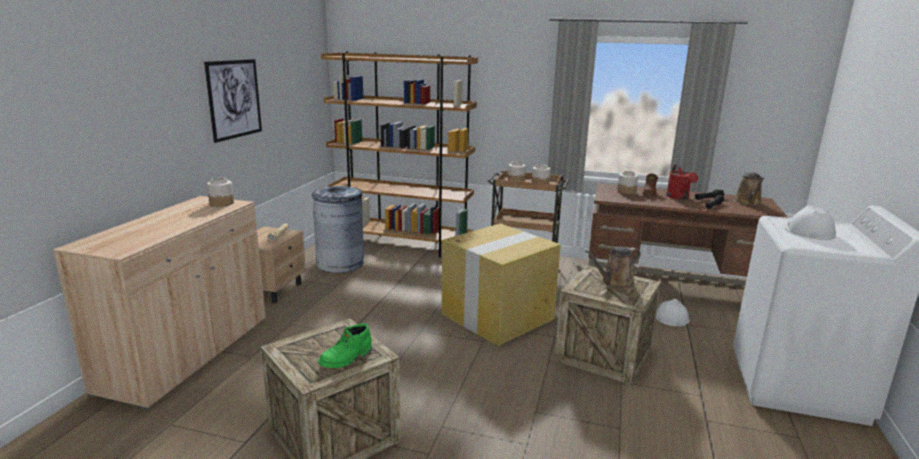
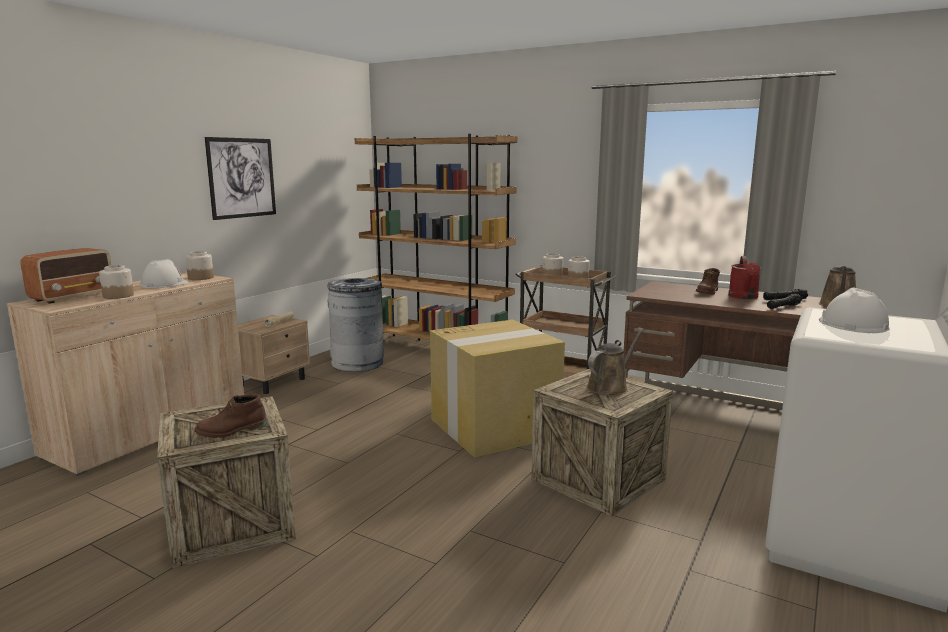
camera: 15 degrees right, 5 degrees down
(117, 235) = (73, 296): none -> radio
(346, 358) = (232, 431): green boot -> brown boot
(615, 282) = (610, 387): brown watering can -> brown watering can turned 150 degrees clockwise
(626, 191) = (678, 289): jar -> jar (118, 296)
(671, 318) = (717, 449): white hard hat -> white hard hat (164, 284)

